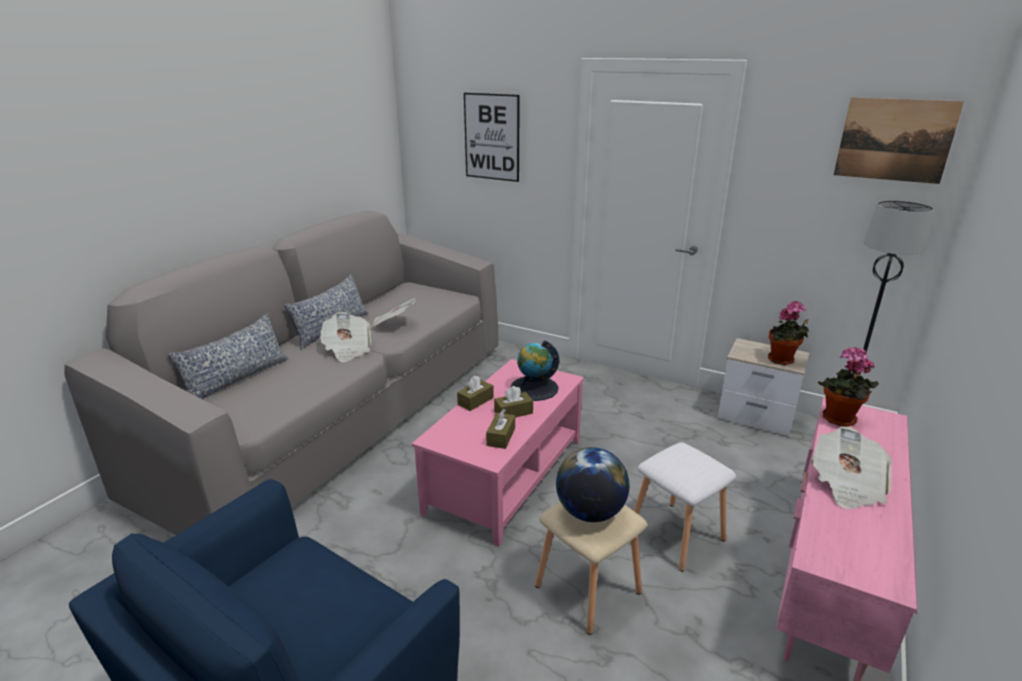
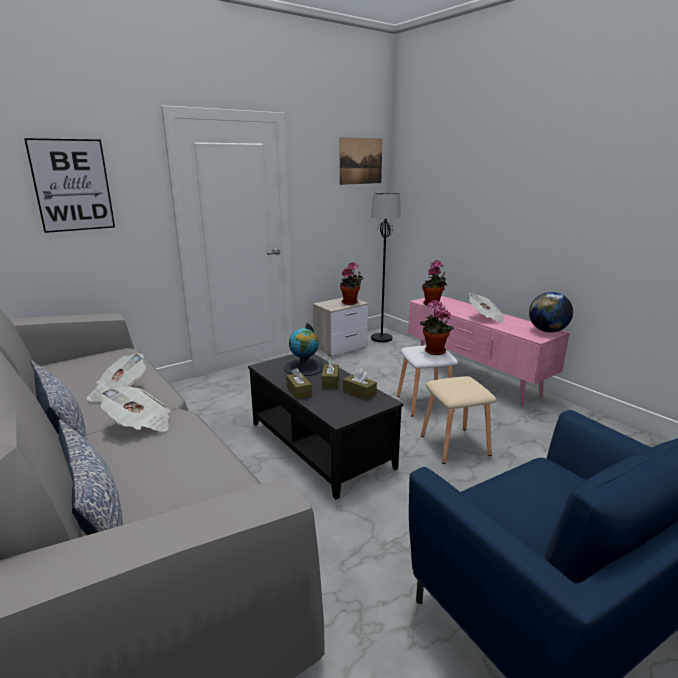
camera: 65 degrees left, 5 degrees down
(504, 475) = (319, 445): pink coffee table -> black coffee table
(590, 512) = (460, 386): globe -> globe (547, 331)
(687, 468) = (433, 352): none -> potted plant

